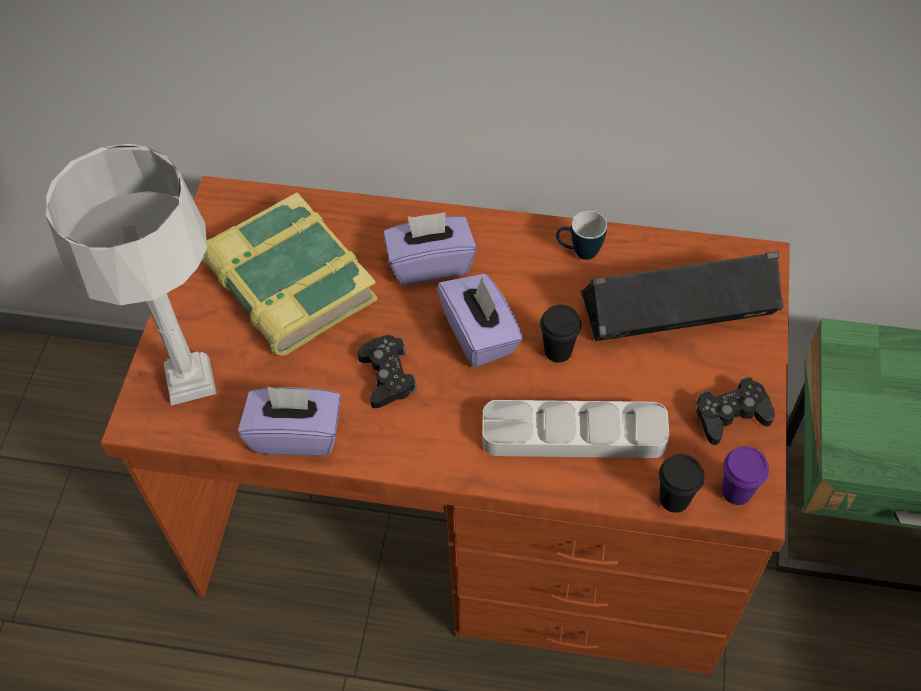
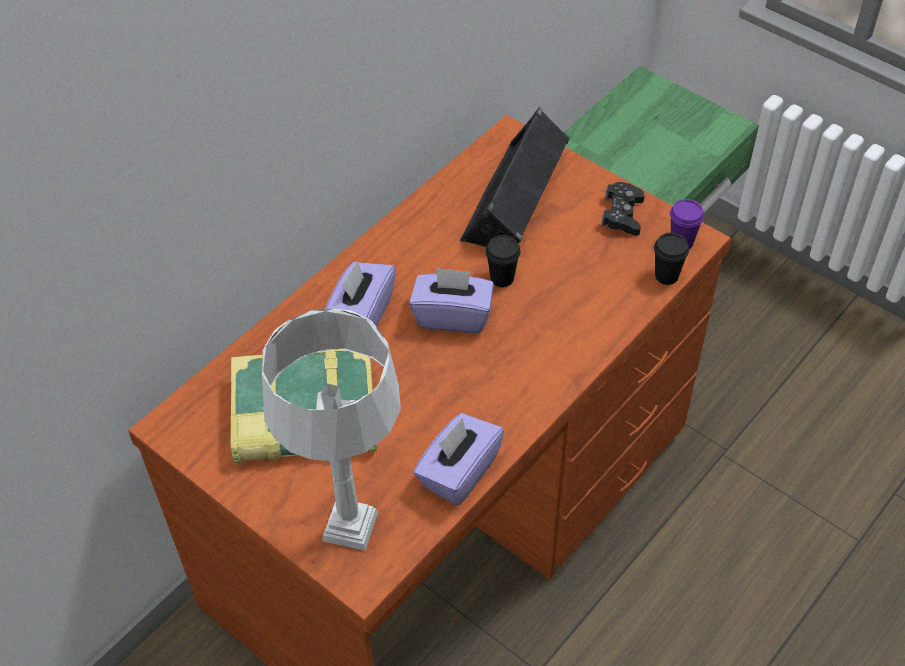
camera: 60 degrees left, 5 degrees down
(387, 376) = (448, 389): black game controller -> none
(573, 434) = (579, 304): grey tray -> none
(579, 252) = (424, 224): mug -> none

